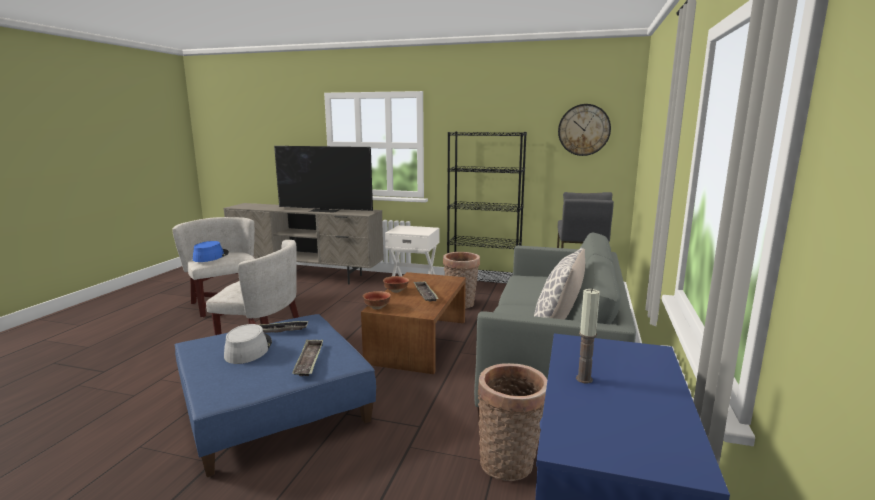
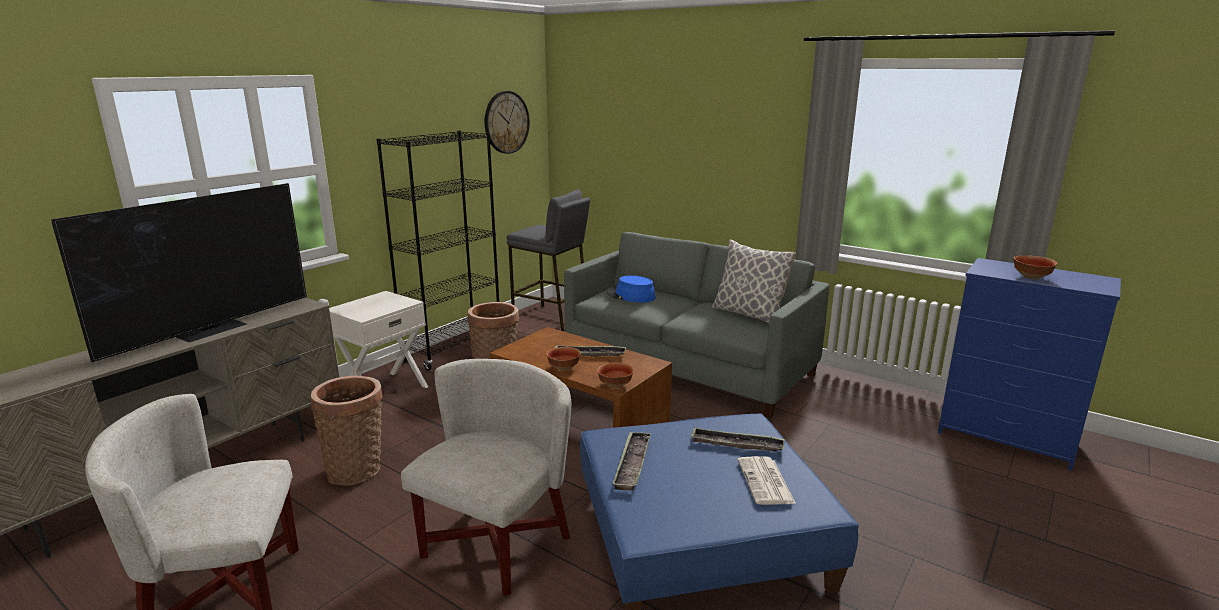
camera: 70 degrees left, 5 degrees up
(210, 256) = (208, 505): blue hat -> blue hat (631, 296)
(248, 349) = (689, 484): grey hat -> none
(250, 375) = (766, 482): none -> newspaper
(510, 464) = (832, 418): basket -> basket (357, 469)
(584, 379) = (1032, 277): candle -> bowl

